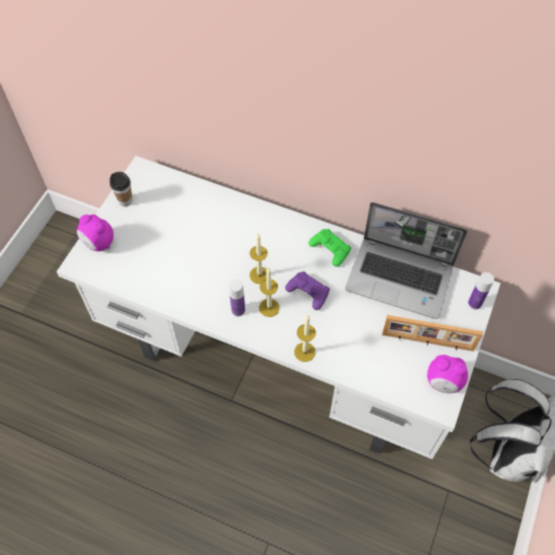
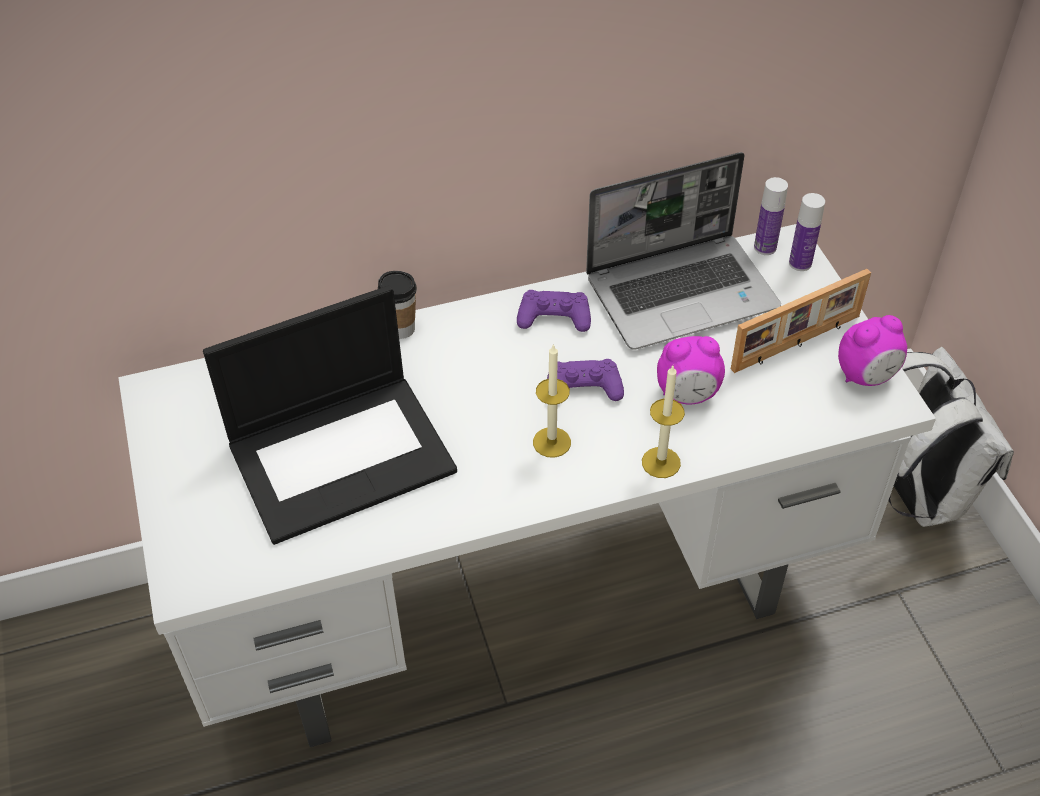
camera: 40 degrees left, 10 degrees down
(98, 243) = (188, 535): alarm clock -> alarm clock (687, 394)
(125, 201) = (170, 448): cup -> cup (401, 329)
(183, 251) = (342, 455): none -> laptop
(238, 310) = (511, 475): bottle -> bottle (765, 247)
(259, 275) = (492, 411): candle -> none
(330, 249) = (554, 316): green game controller -> purple game controller

